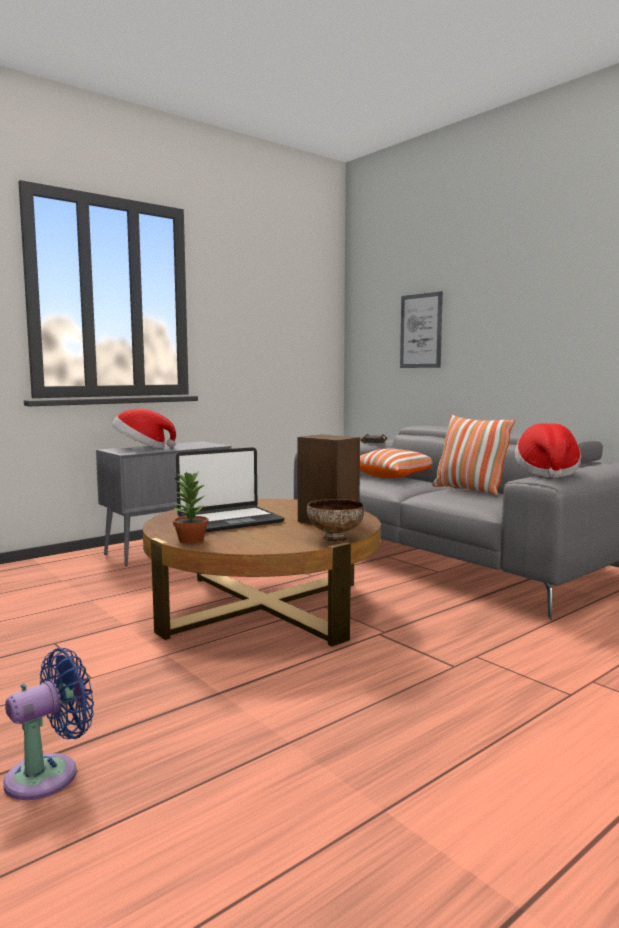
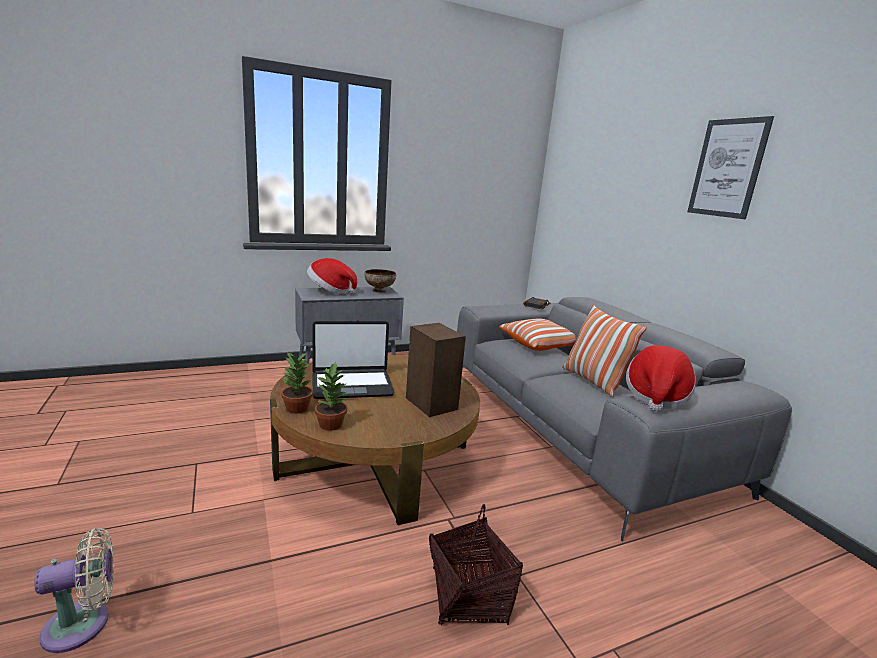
camera: 15 degrees right, 10 degrees up
(49, 774) = (84, 624): blue fan -> beige fan
(243, 544) = (331, 424): none -> potted plant
(335, 539) = (415, 433): bowl -> bowl (379, 291)
(421, 331) = (601, 206): picture -> picture (727, 168)
(442, 677) = (468, 596): none -> basket

